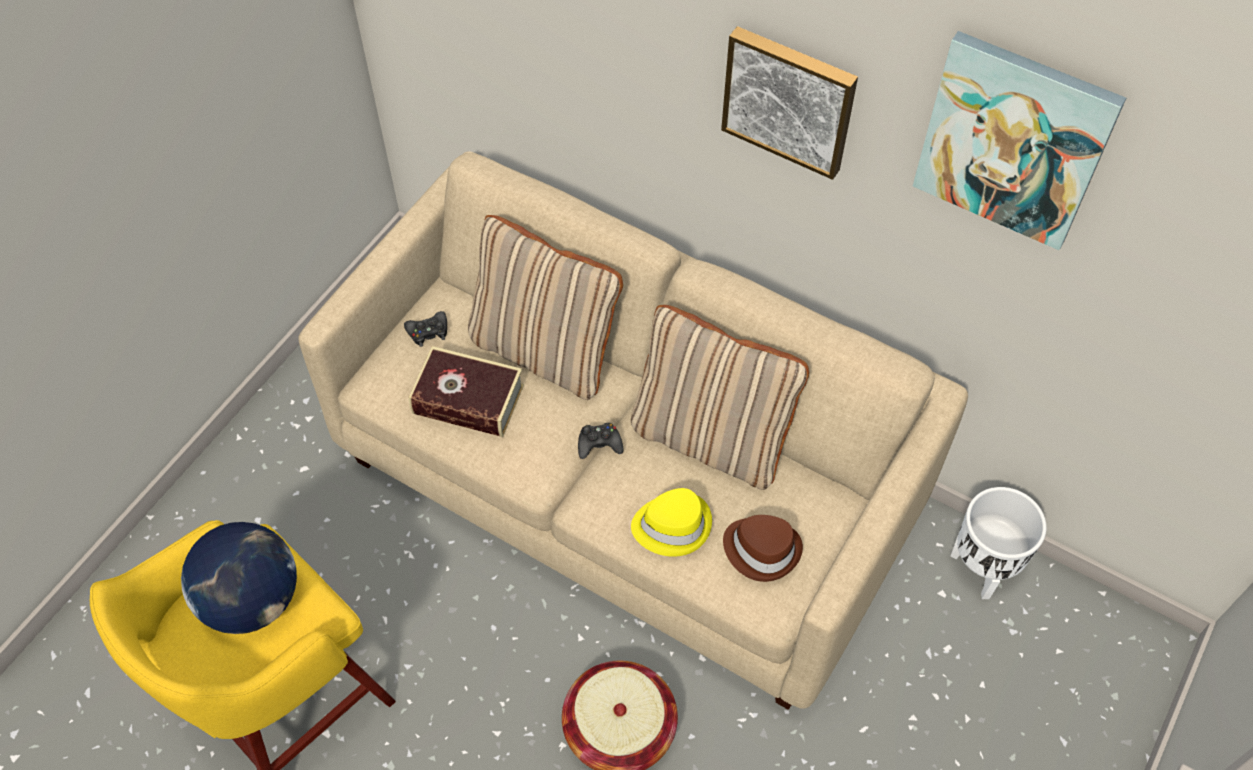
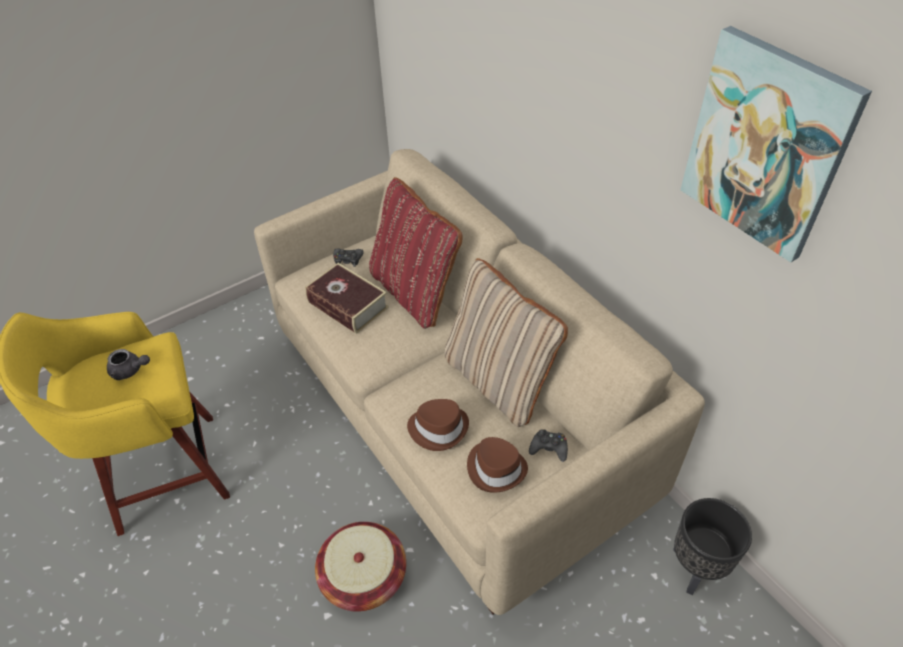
camera: 25 degrees right, 10 degrees down
(252, 599) = (130, 371): globe -> grey teapot
(545, 350) = (415, 291): beige pillow -> red pillow
(599, 444) = (419, 359): black game controller -> black game controller (549, 448)
(672, 525) = (438, 428): yellow hat -> brown hat
(789, 99) = (604, 109): picture -> none
(982, 569) = (696, 569): white planter -> black planter

